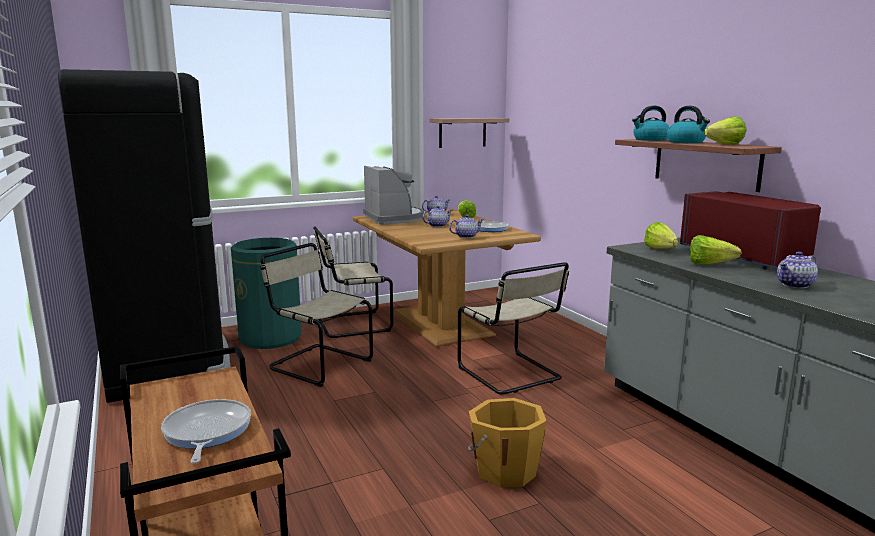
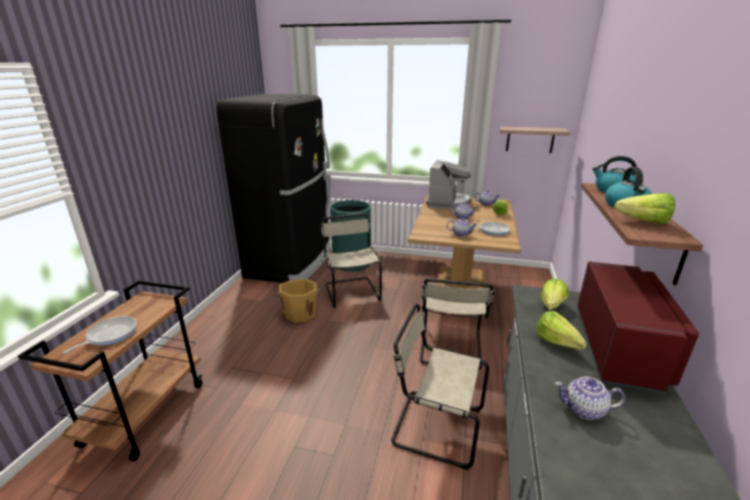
camera: 40 degrees right, 10 degrees up
(351, 325) = (404, 268): beige chair -> beige chair (434, 426)
(504, 470) = (347, 419): orange bucket -> orange bucket (300, 314)

